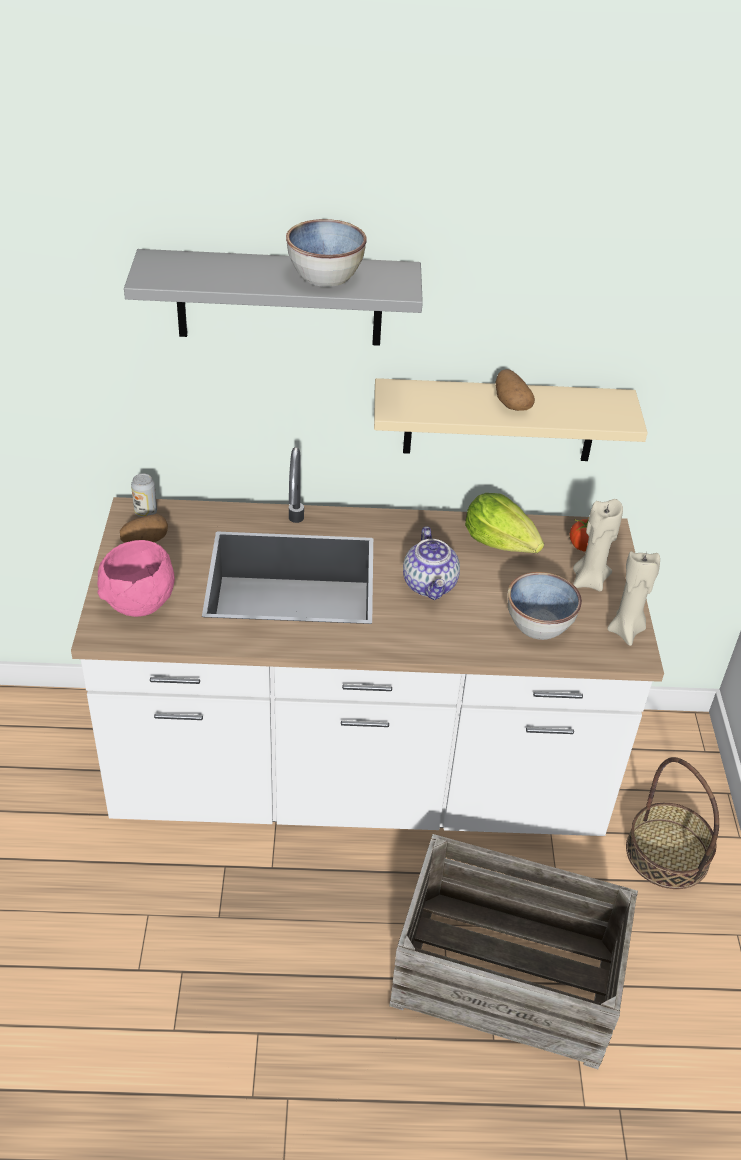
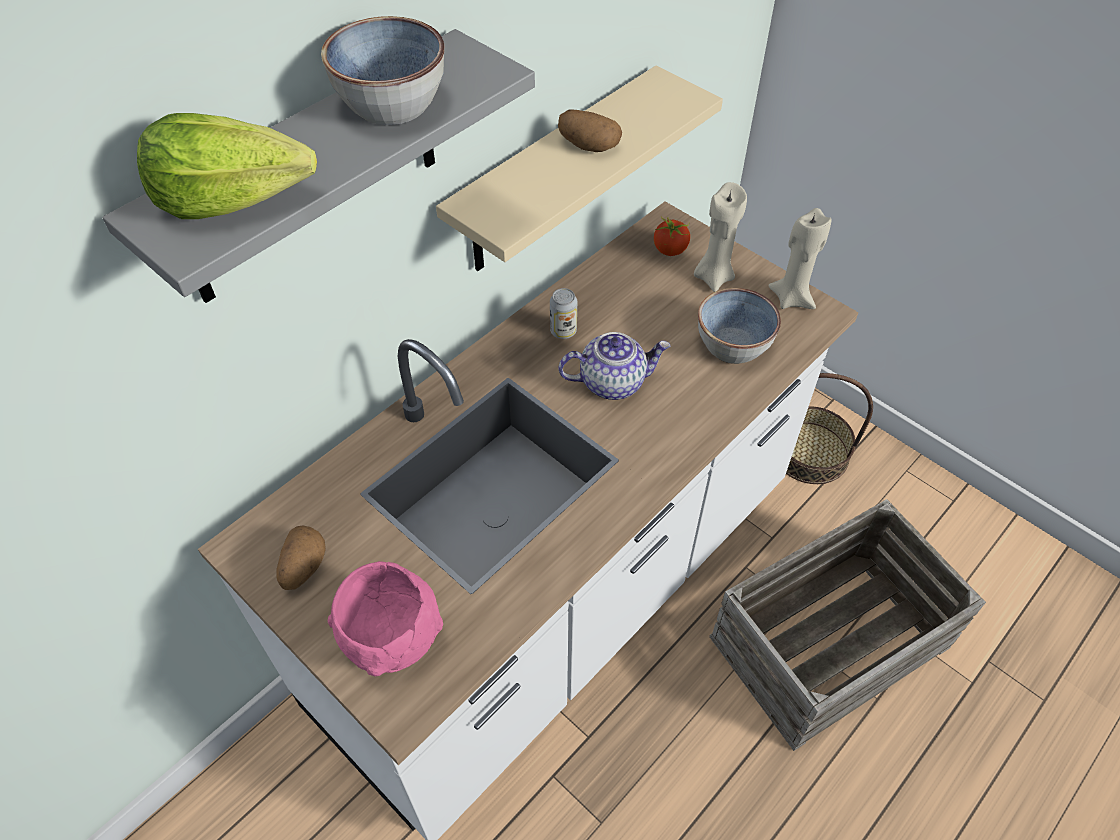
camera: 45 degrees left, 10 degrees up
(145, 512) = (258, 535): can -> can (563, 331)
(430, 585) = (612, 381): teapot -> teapot turned 45 degrees counterclockwise
(501, 542) = (609, 295): lettuce -> lettuce (234, 198)

